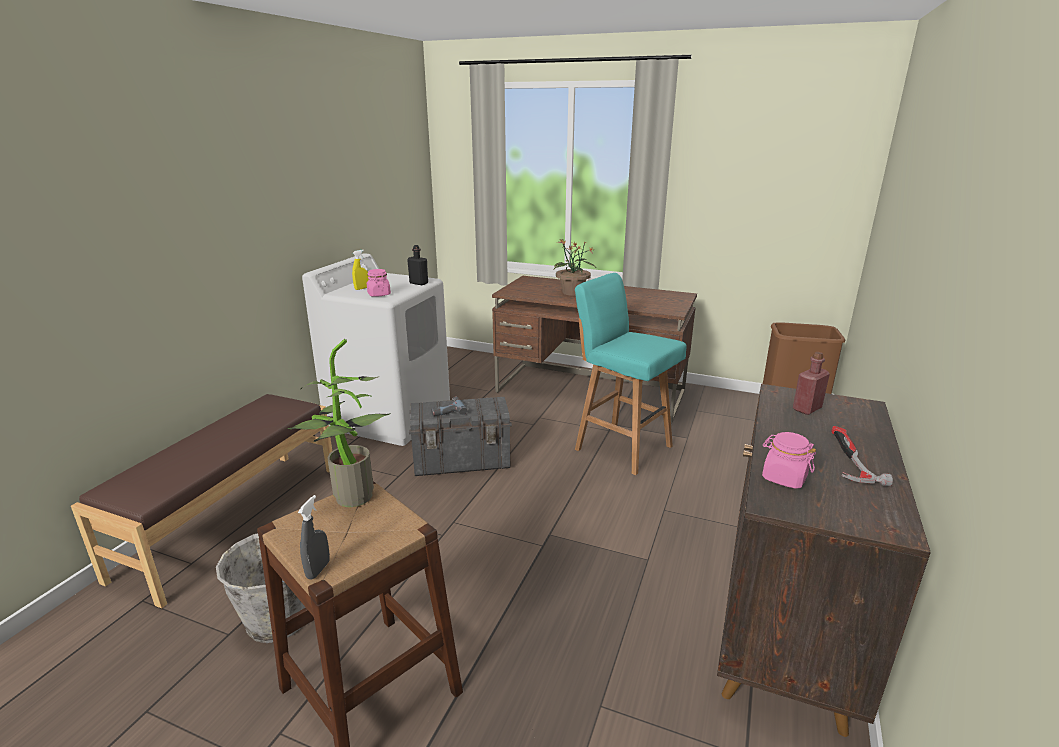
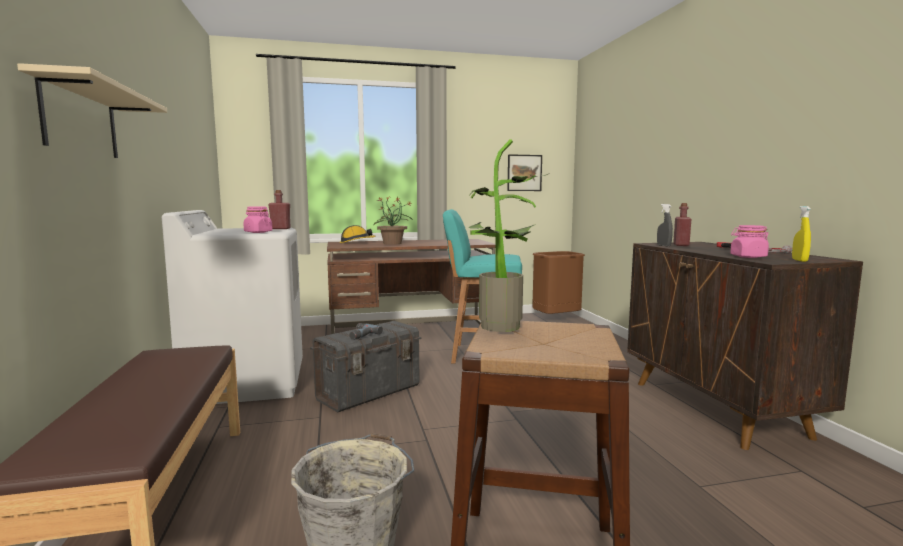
camera: 35 degrees left, 15 degrees down
(190, 229) = (81, 120): none -> beige shelf
(318, 570) = (590, 357): grey spray bottle -> grey spray bottle (663, 245)
(361, 288) = (227, 232): yellow spray bottle -> yellow spray bottle (799, 260)
(418, 283) = (280, 228): black bottle -> red bottle
(544, 282) = (356, 242): none -> hard hat
(787, 206) = (524, 173): none -> picture

